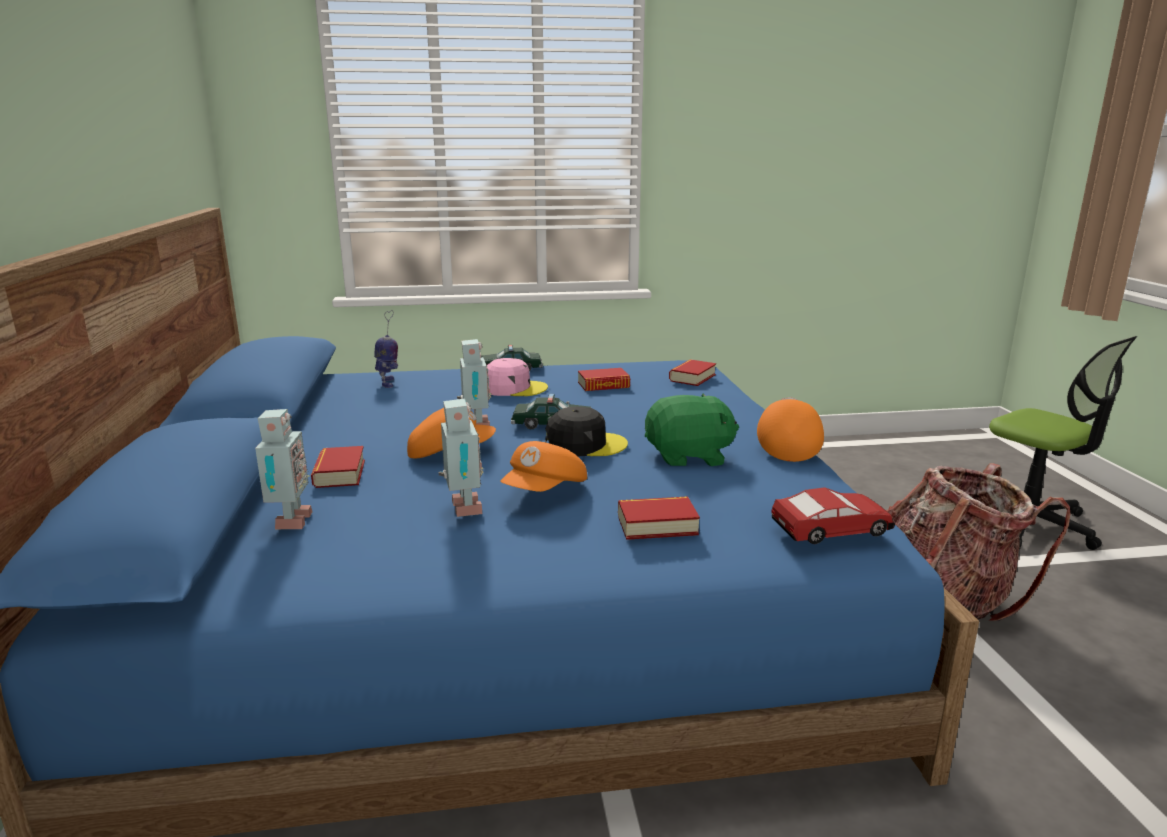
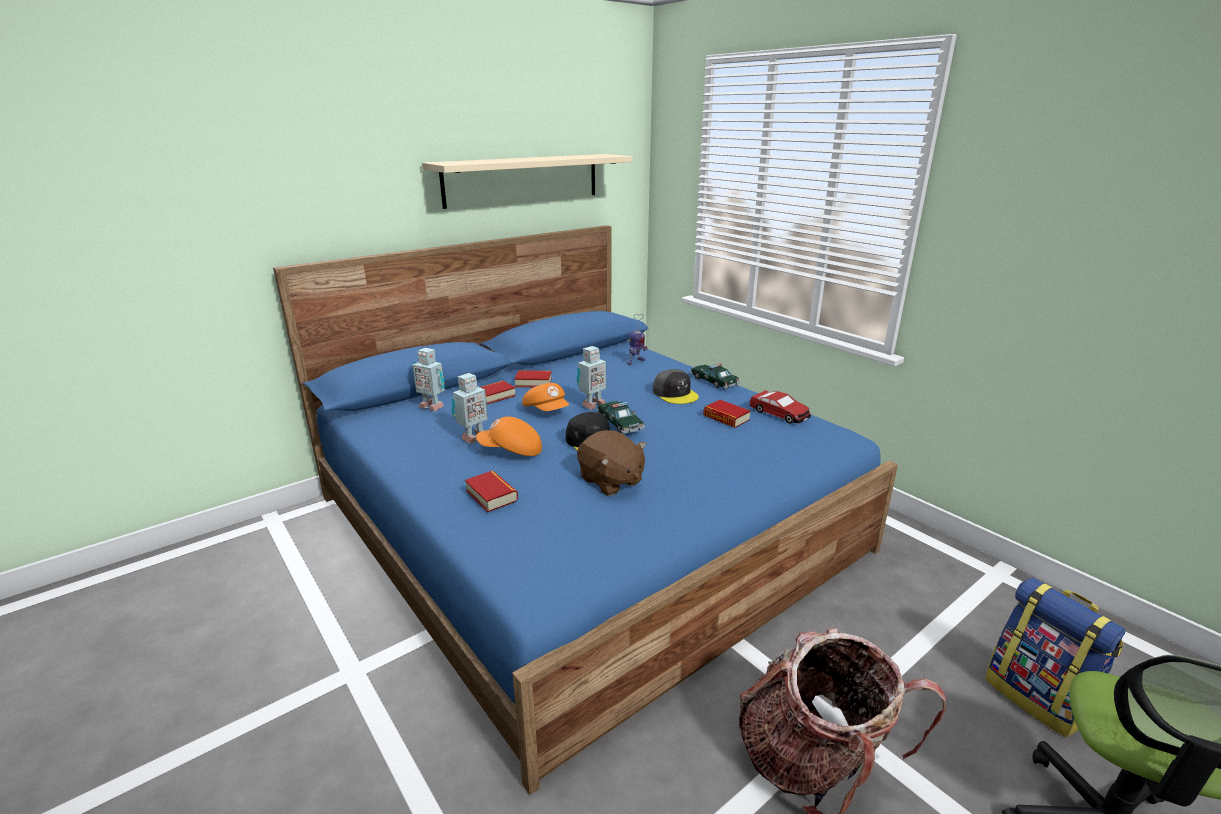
camera: 60 degrees right, 5 degrees up
(124, 123) = (523, 179): none -> beige shelf
(289, 522) = (432, 406): toy robot -> toy robot turned 60 degrees clockwise
(513, 388) = (675, 394): pink cap -> grey cap
(688, 458) = (611, 481): green plush toy -> brown plush toy
(692, 378) = (794, 444): book -> book (533, 382)
(786, 446) = (678, 515): orange cap -> none
(832, 529) = (527, 559): toy car -> toy car (779, 414)
(909, 490) = (1038, 697): none -> backpack

